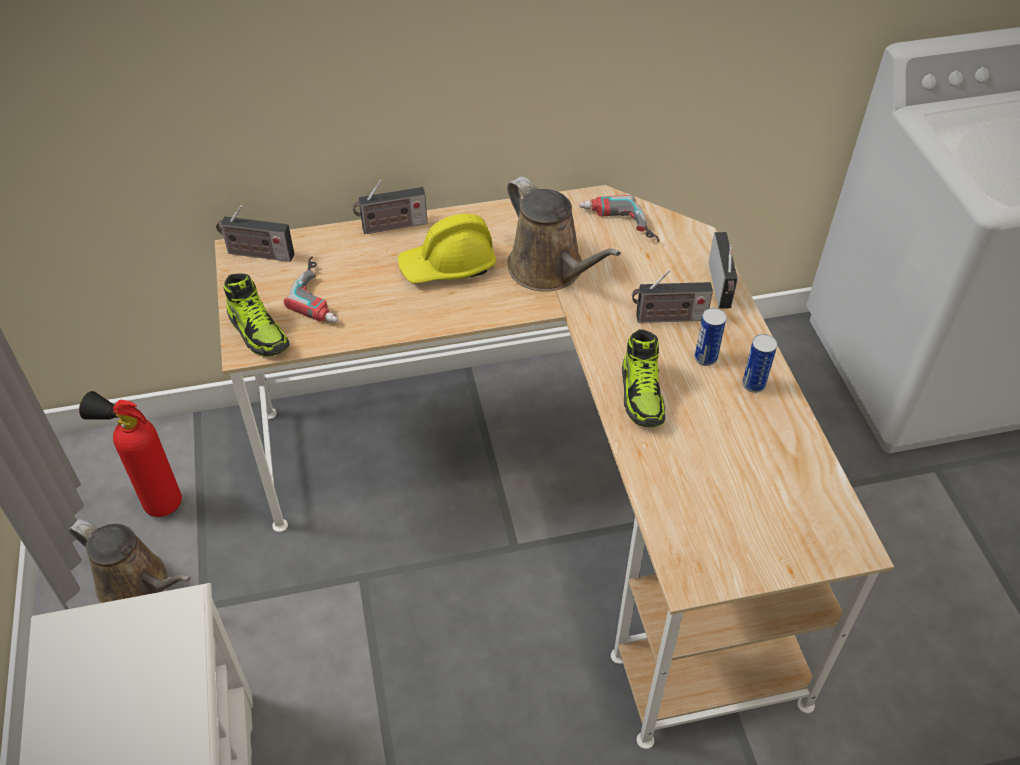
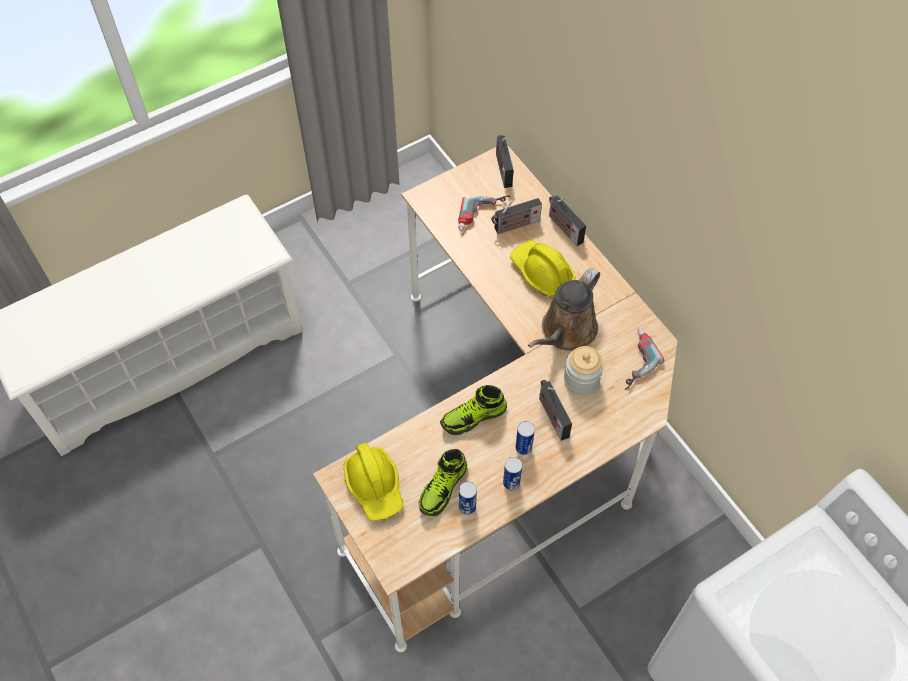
camera: 70 degrees right, 10 degrees up
(138, 585) = (348, 246): brown watering can -> none
(155, 502) = (406, 227): fire extinguisher -> none
(258, 332) = (438, 197): shoe -> shoe (443, 488)
(626, 277) = (581, 379): none -> jar
(716, 535) = (375, 486): none -> yellow hard hat
(721, 287) = (600, 442): radio -> radio (515, 226)
(777, 439) = (467, 507): none -> can

